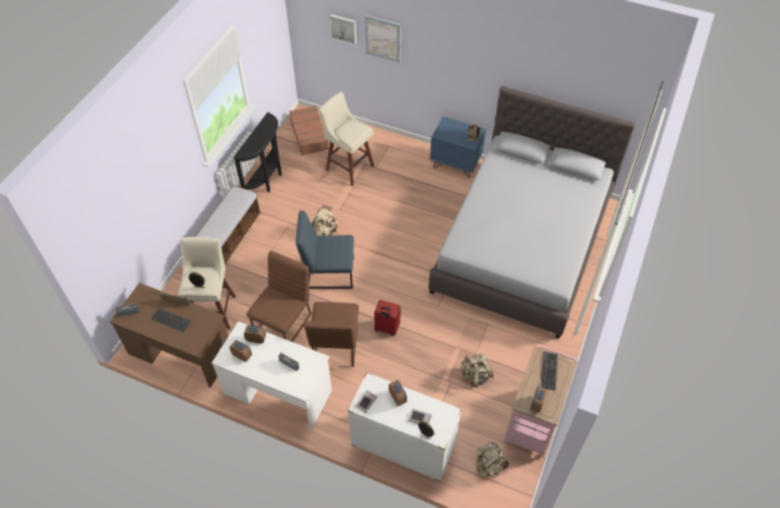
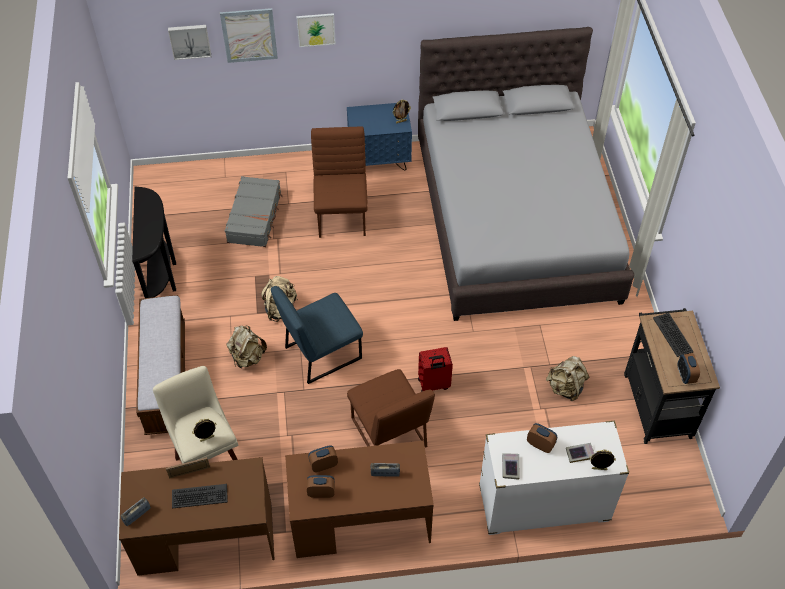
camera: 30 degrees left, 0 degrees up
(278, 392) = (360, 521): white desk -> brown desk
(284, 322) = (309, 437): brown chair -> brown chair (342, 214)
(309, 135) = (177, 198): brown suitcase -> none
(349, 167) = (255, 217): beige stool -> grey suitcase
(429, 51) = (316, 29): none -> picture
(489, 465) = (646, 476): beige backpack -> beige backpack (247, 357)
(533, 419) = (656, 404): pink cart -> black cart

